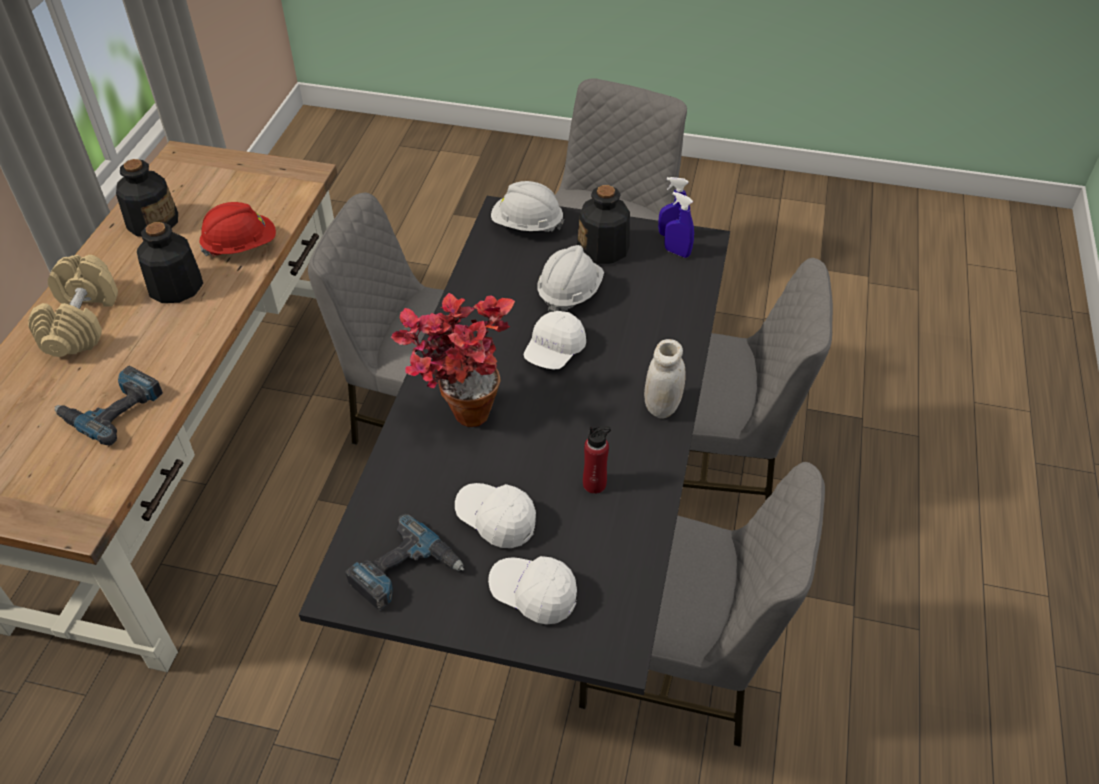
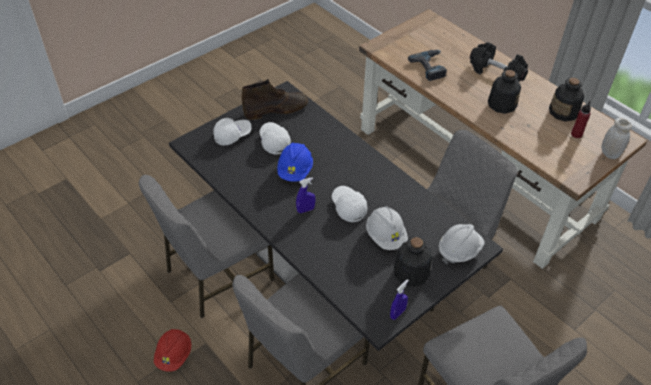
camera: 125 degrees right, 0 degrees up
(82, 322) = (496, 73): beige dumbbell -> black dumbbell
(241, 246) = (519, 133): red hard hat -> red hard hat (174, 355)
(405, 572) = (276, 109): power drill -> brown boot
(459, 409) = (342, 158): potted plant -> none
(496, 520) = (274, 141): white cap -> white cap turned 90 degrees counterclockwise
(539, 450) = (295, 171): none -> blue hard hat
(594, 484) = (261, 177): red bottle -> red bottle (576, 134)
(662, 407) = (278, 224): white jar -> white jar (610, 154)
(677, 252) = (380, 305): blue spray bottle -> blue spray bottle (305, 210)

